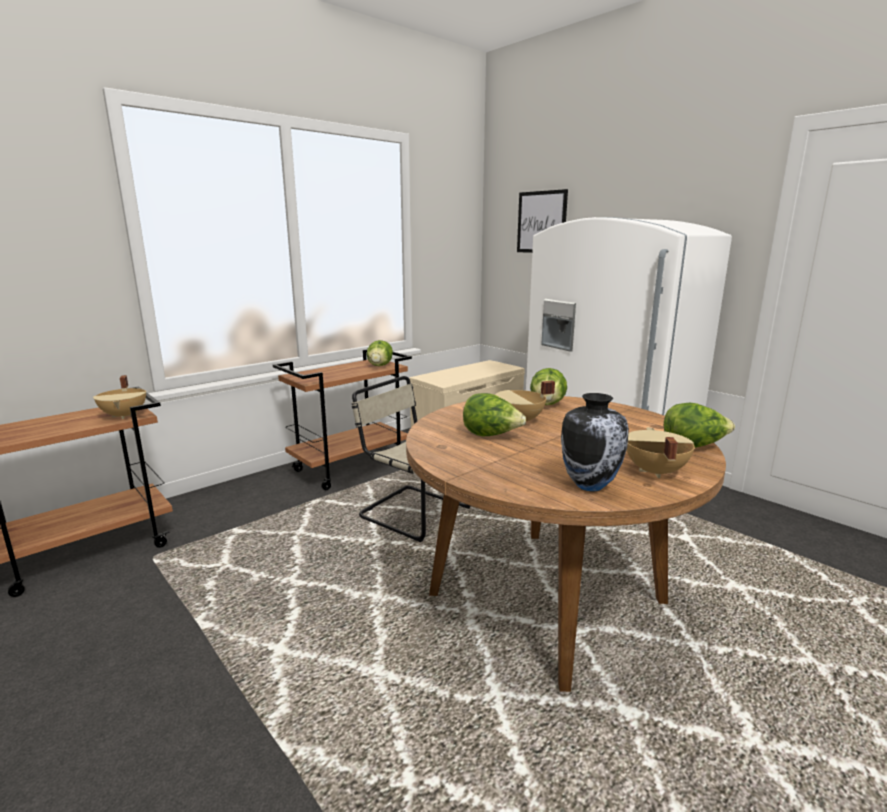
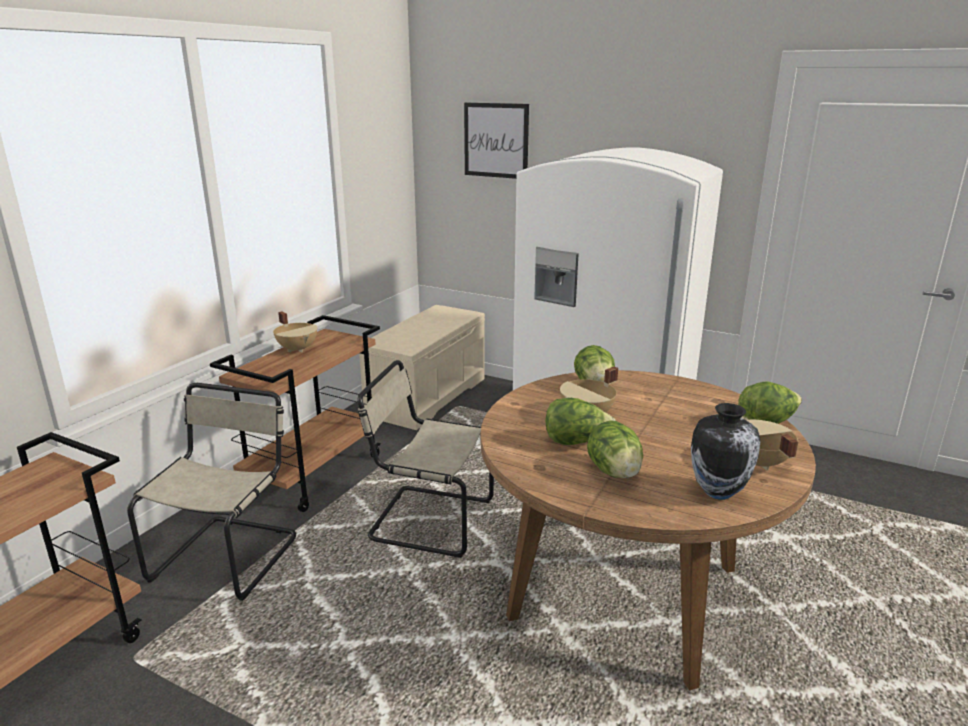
camera: 20 degrees left, 5 degrees up
(125, 415) = (66, 482): beige cooking pot -> beige cooking pot (298, 349)
(257, 507) = (229, 555): none -> beige chair
(380, 366) = (340, 342): lettuce -> lettuce (614, 472)

